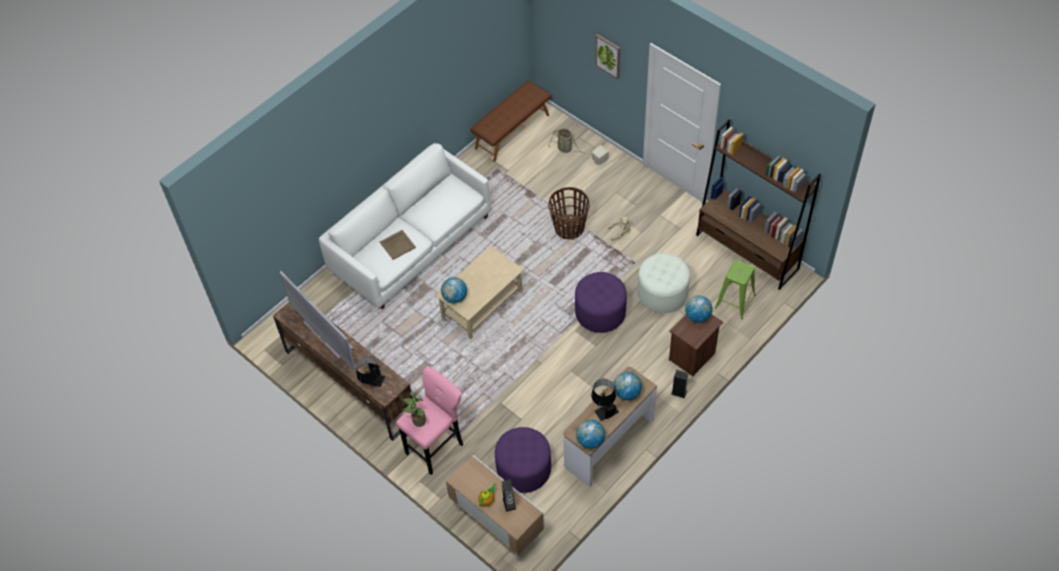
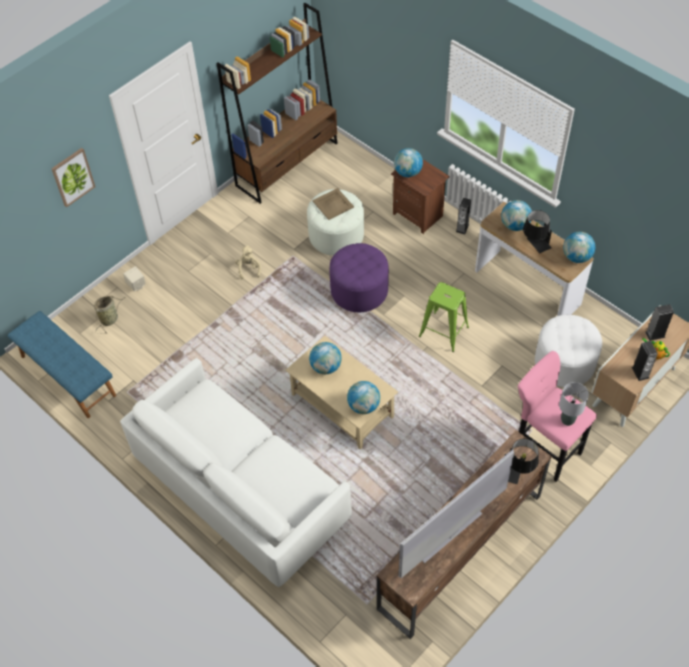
camera: 90 degrees left, 0 degrees up
(398, 245) = (279, 471): beige tray -> beige tray (333, 204)
(417, 421) = (567, 420): potted plant -> grey table lamp
(468, 487) = (640, 372): none -> speaker
(492, 271) = (326, 367): none -> globe
(512, 131) = (67, 376): brown bench -> blue bench
(523, 469) = (564, 363): purple ottoman -> white ottoman
(569, 228) = (235, 317): basket -> none
(735, 301) = (349, 177): green stool -> green stool (443, 331)

